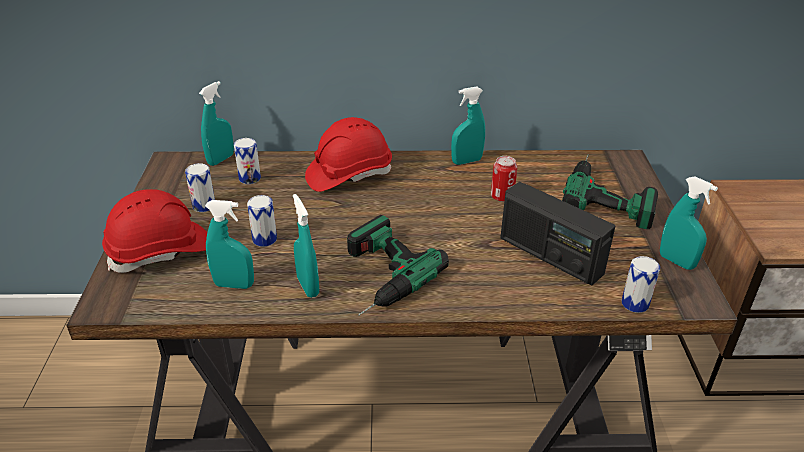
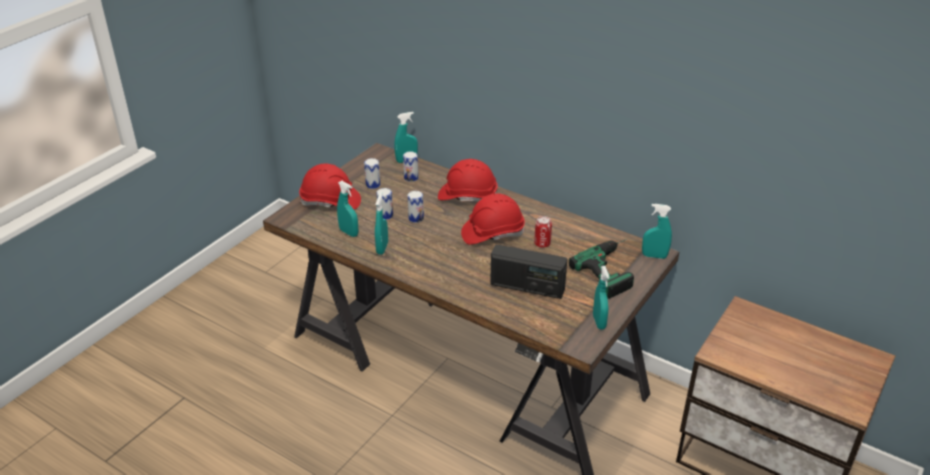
camera: 35 degrees right, 0 degrees up
(376, 276) = (420, 257): power drill -> none
(430, 207) = (492, 233): none -> red hard hat
(466, 161) = (547, 214): turquoise spray bottle -> turquoise spray bottle (654, 256)
(550, 256) = (527, 287): radio -> radio turned 60 degrees counterclockwise
(635, 303) = (542, 330): can -> can (416, 218)

